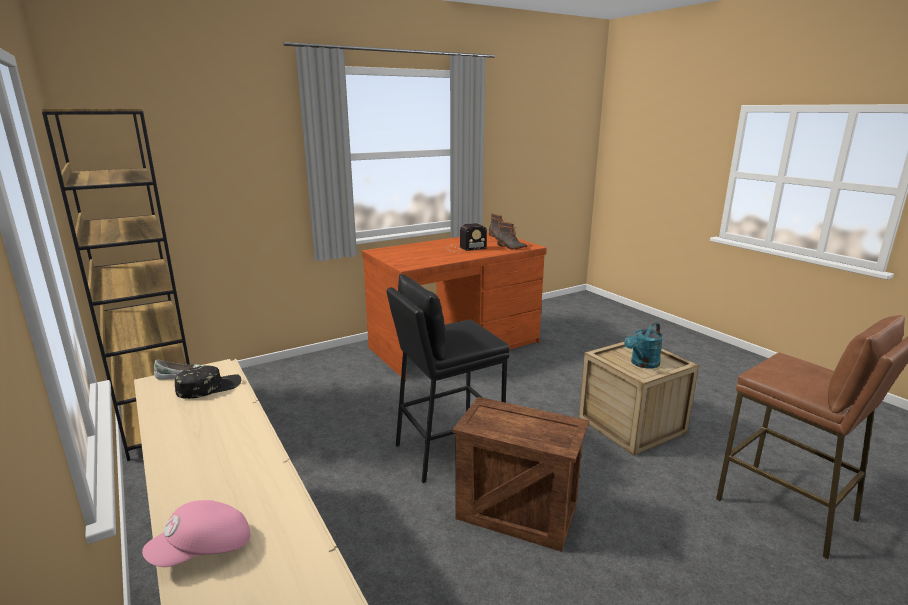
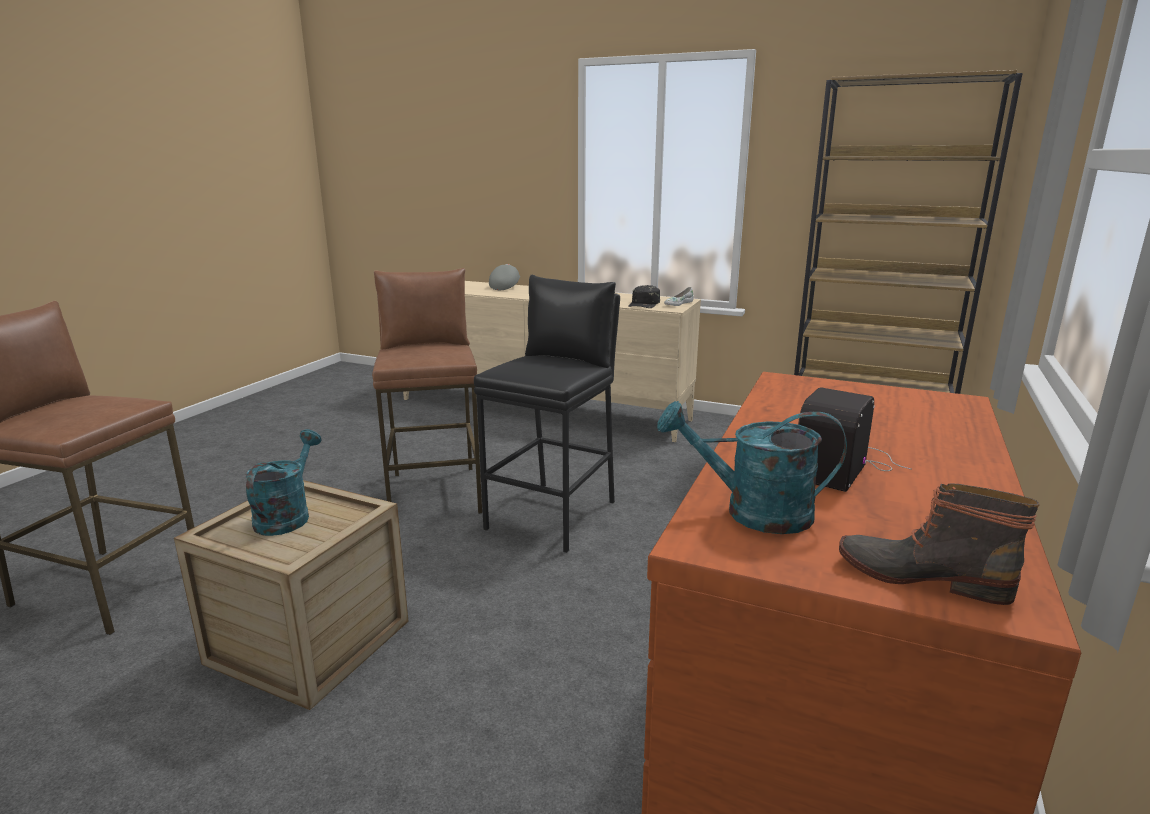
camera: 145 degrees right, 0 degrees up
(204, 551) = (505, 287): pink cap -> grey cap
(511, 247) = (752, 512): boot -> turquoise watering can
(515, 513) = (435, 492): crate -> brown stool

